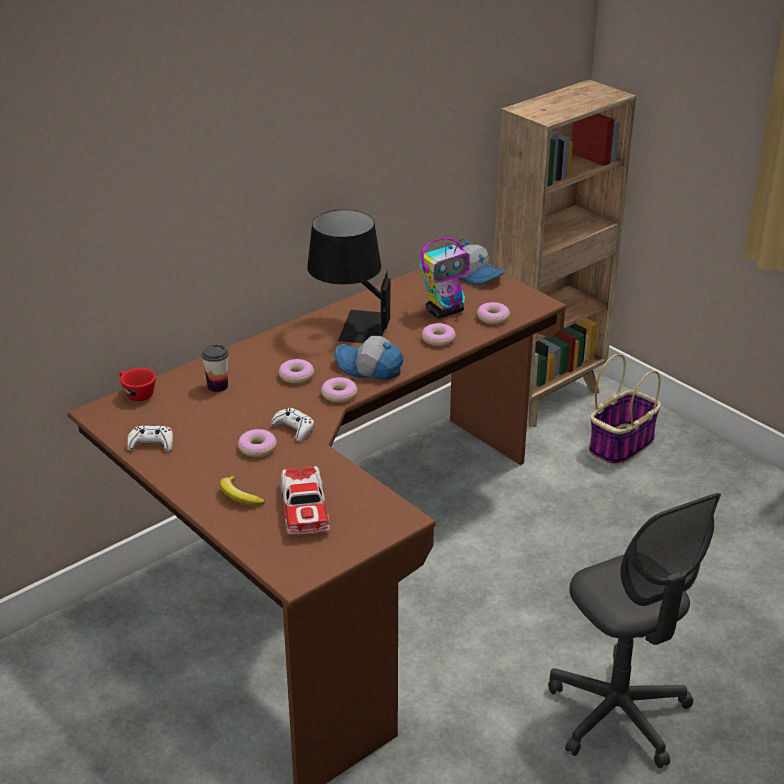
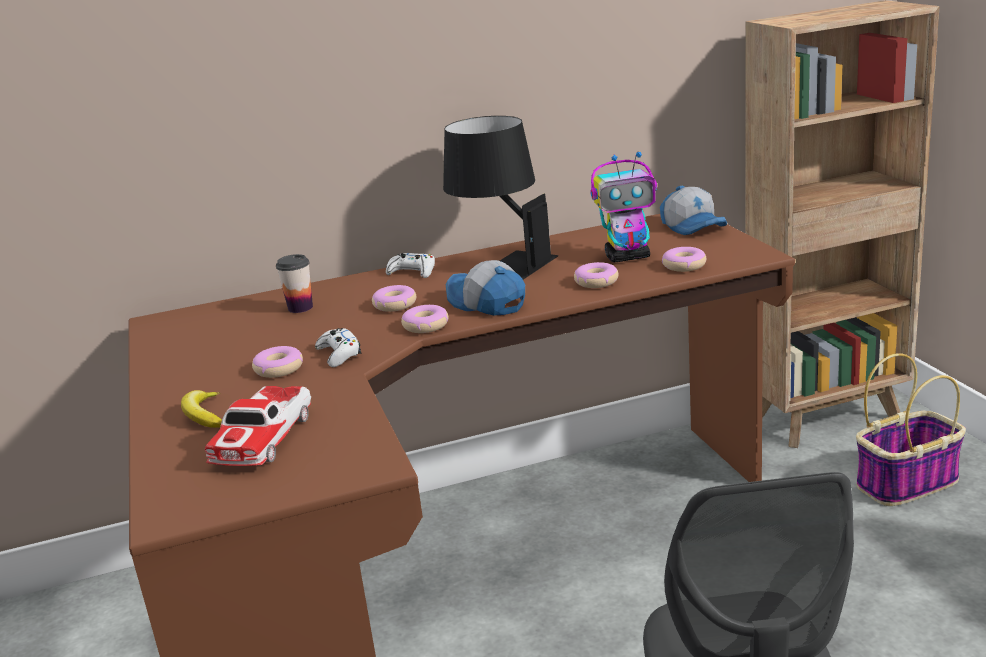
camera: 25 degrees right, 10 degrees down
(136, 394) = (211, 308): red cup -> none
(151, 444) = (172, 354): white game controller -> white game controller (412, 272)

